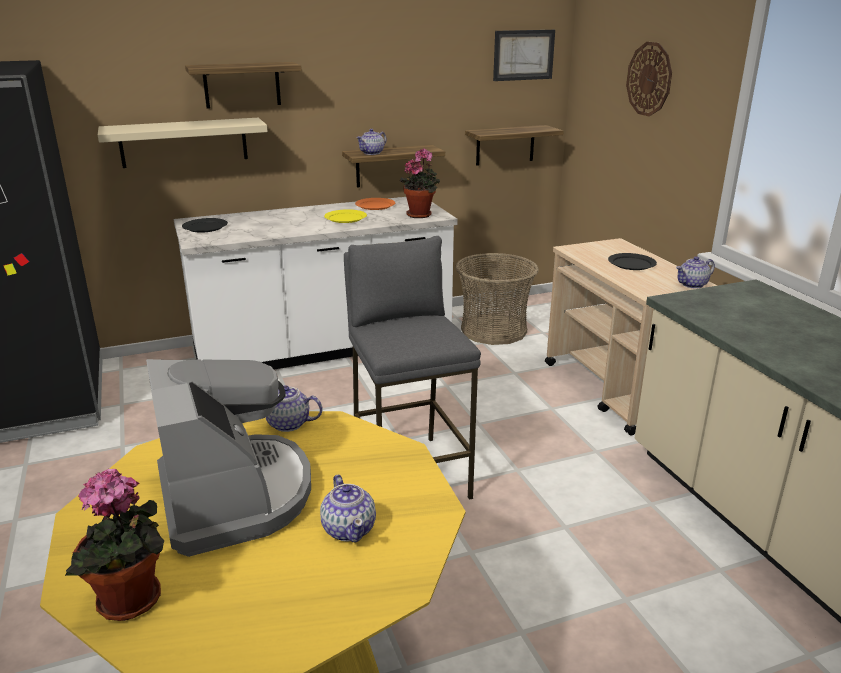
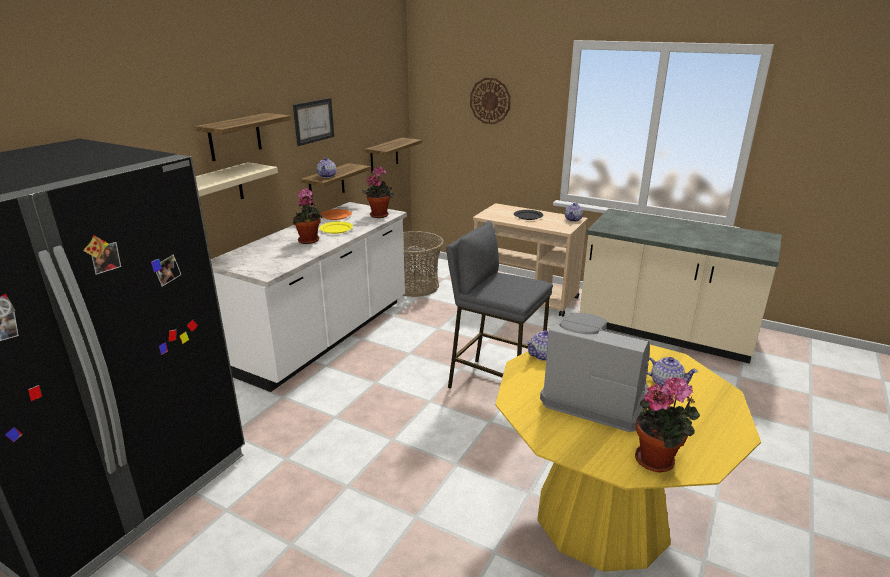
camera: 40 degrees left, 0 degrees up
(205, 227) = (246, 262): black plate -> none
(296, 223) = (310, 241): none -> potted plant
(523, 55) = (387, 90): picture -> picture (313, 121)

